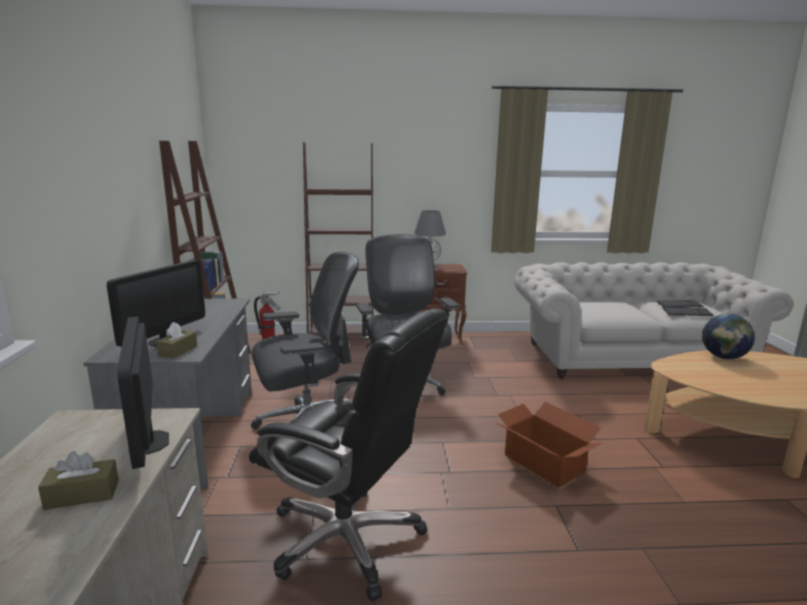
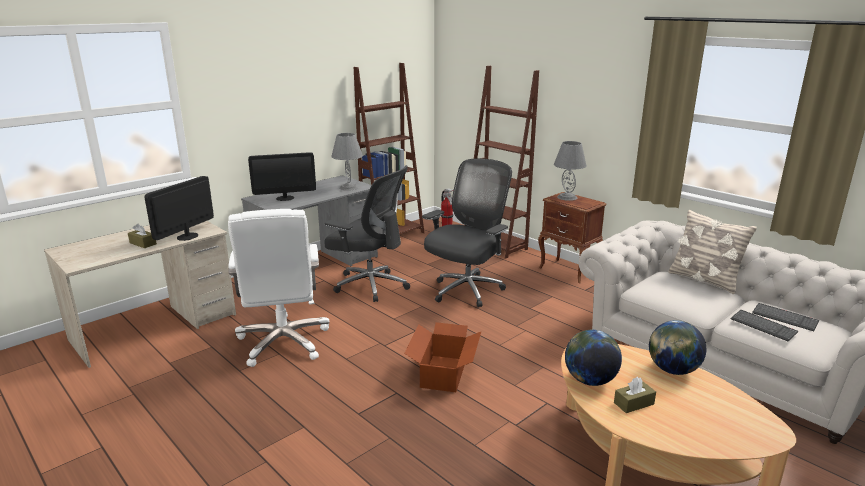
camera: 50 degrees right, 5 degrees up
(178, 351) = (278, 205): brown tissue box -> brown tissue box (633, 403)
(217, 307) = (348, 187): none -> grey table lamp
(347, 540) = (283, 341): black office chair -> white office chair
(598, 300) = (704, 280): none -> beige pillow
(726, 386) = (590, 381): none -> globe

